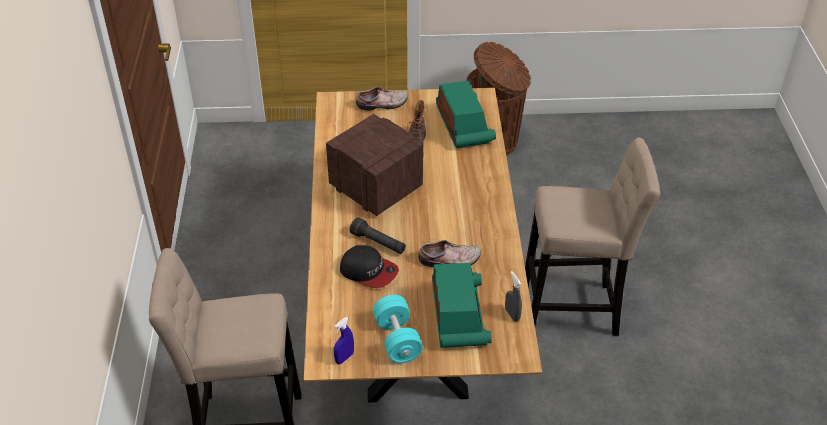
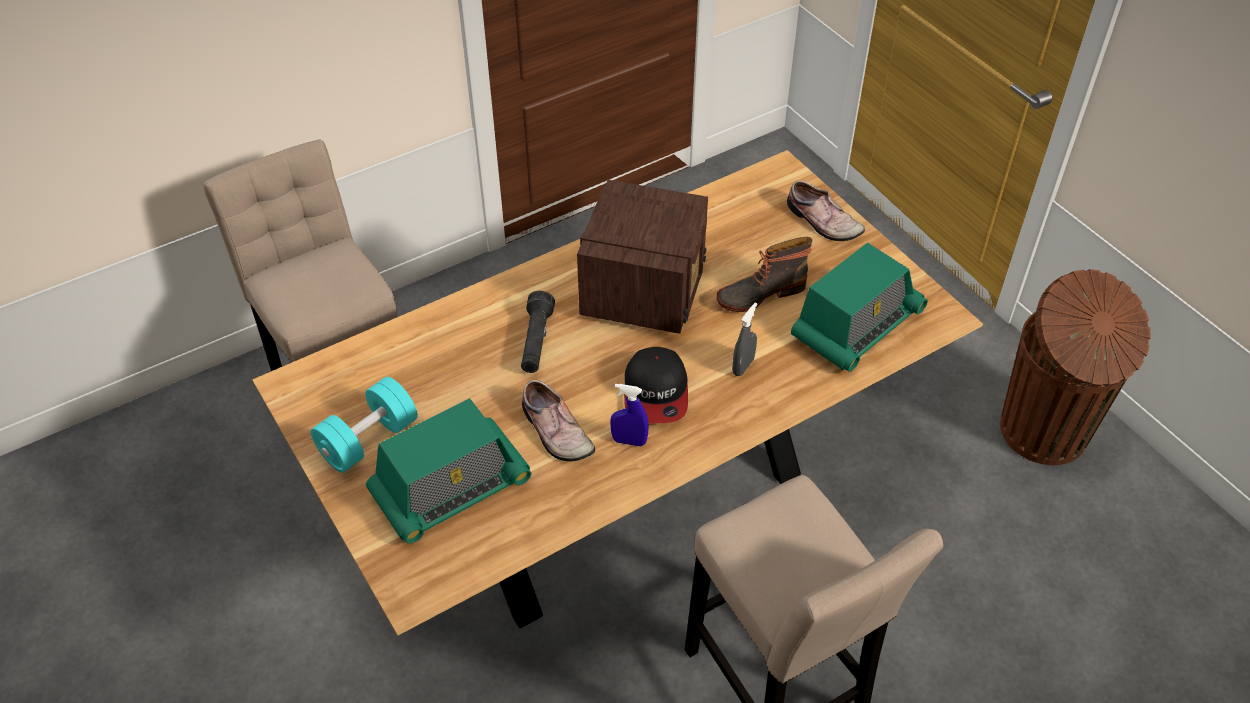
camera: 60 degrees right, 5 degrees up
(344, 358) = (308, 401): blue spray bottle -> blue spray bottle (629, 441)
(369, 271) = (476, 356): cap -> cap (656, 393)
(512, 315) = (491, 550): grey spray bottle -> grey spray bottle (743, 366)

